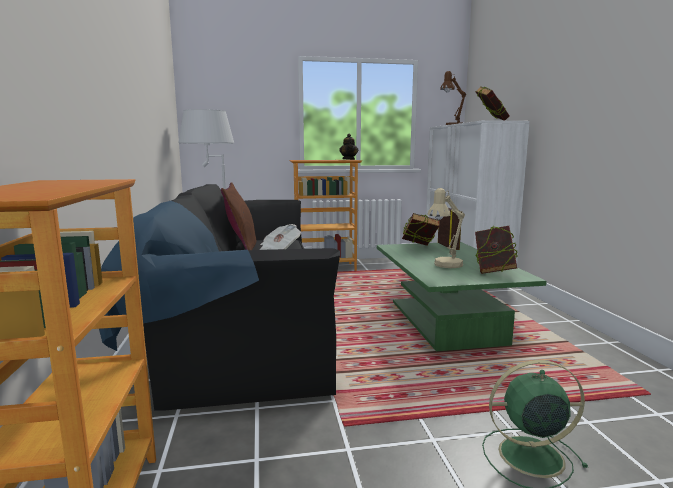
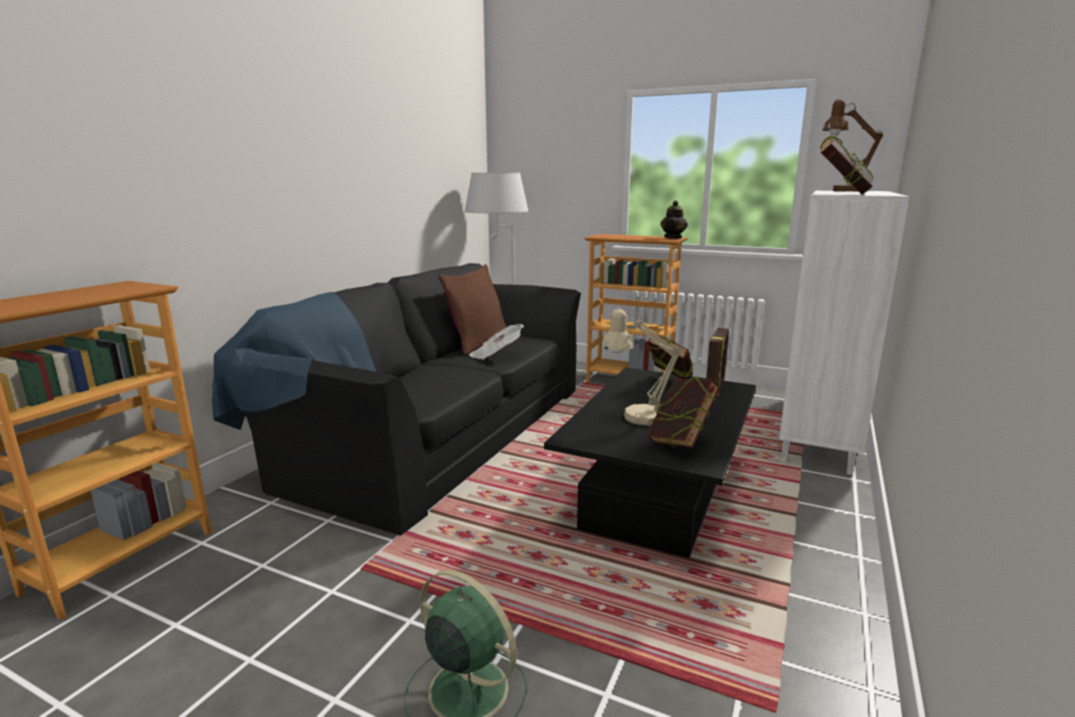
camera: 35 degrees right, 5 degrees up
(444, 322) = (657, 495): green coffee table -> black coffee table

